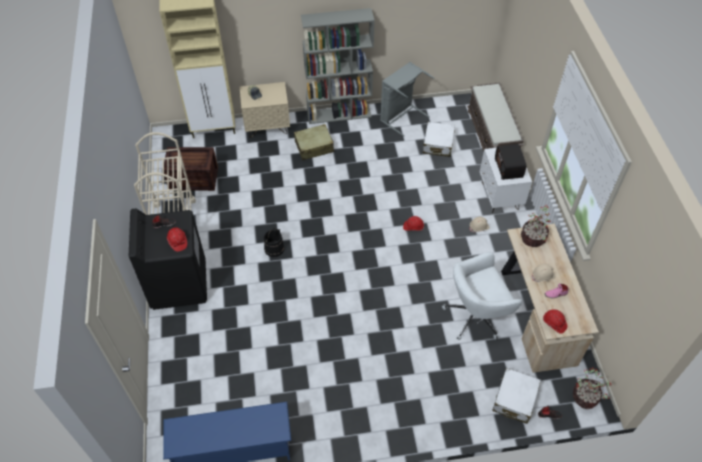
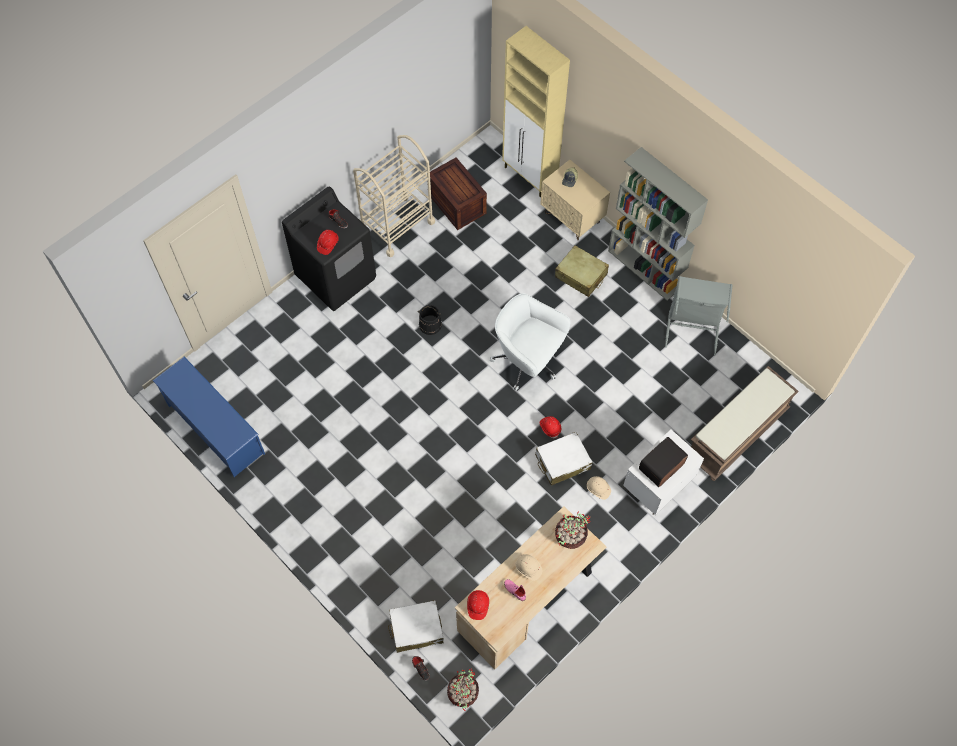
camera: 55 degrees right, 10 degrees up
(438, 144) = (682, 386): white suitcase -> white suitcase (562, 462)
(476, 315) = (486, 545): white office chair -> white office chair (527, 362)

